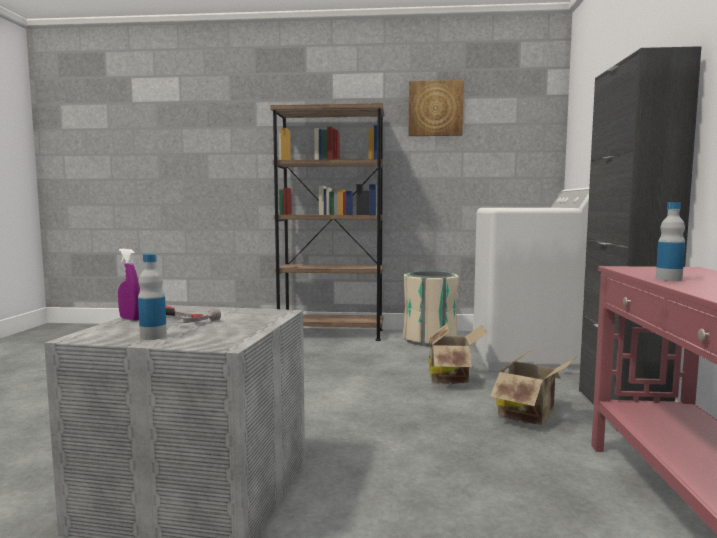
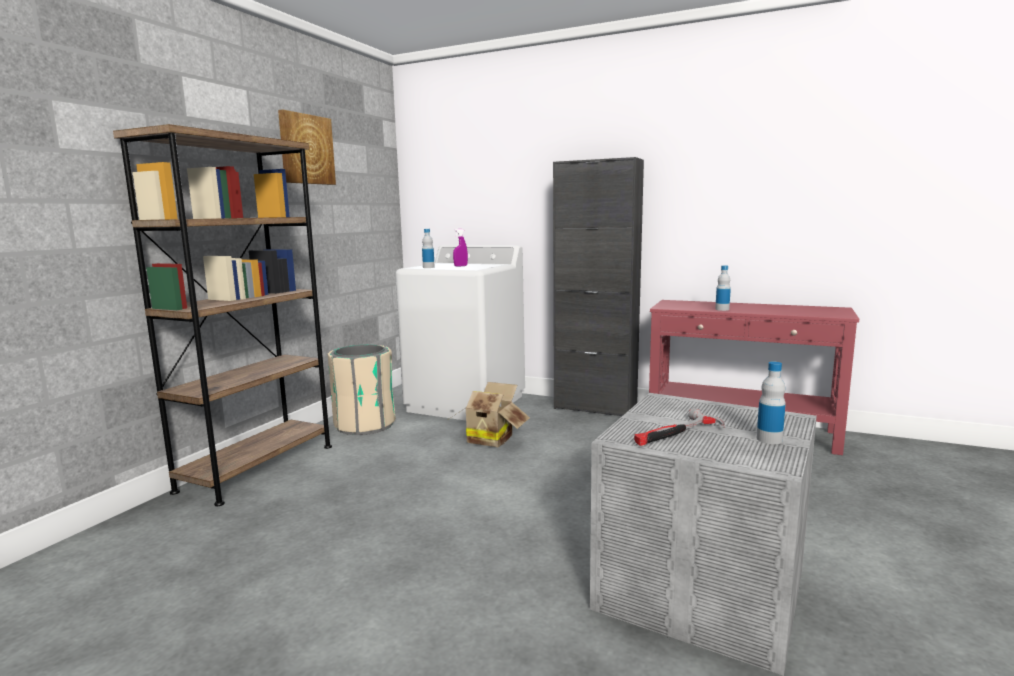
camera: 70 degrees left, 5 degrees up
(130, 319) = (683, 451): purple spray bottle -> purple spray bottle (460, 266)
(498, 207) = (428, 267): none -> bottle
(531, 415) = (591, 432): cardboard box -> none

